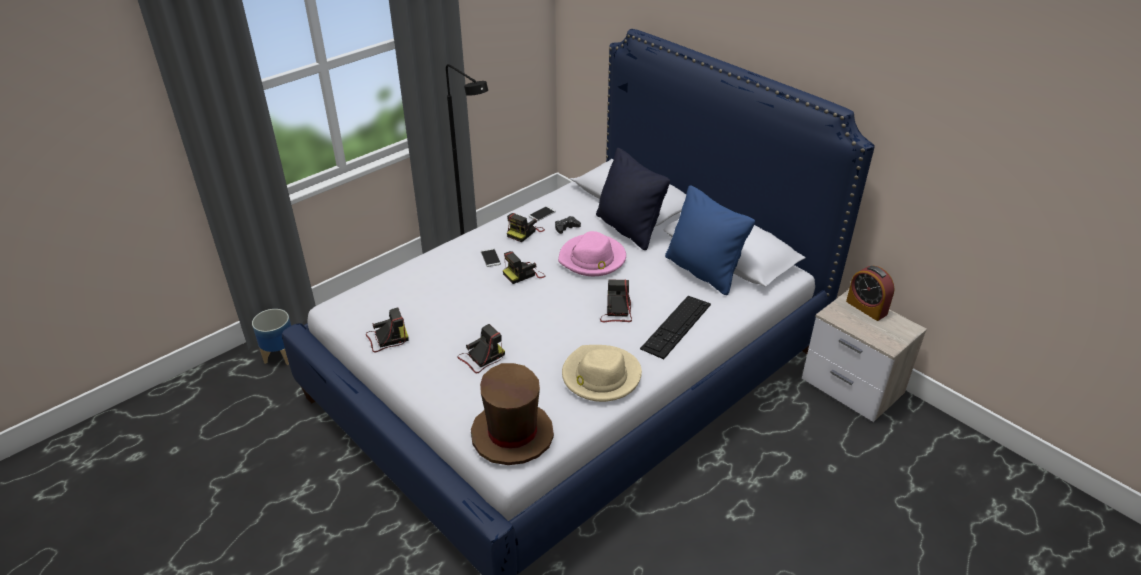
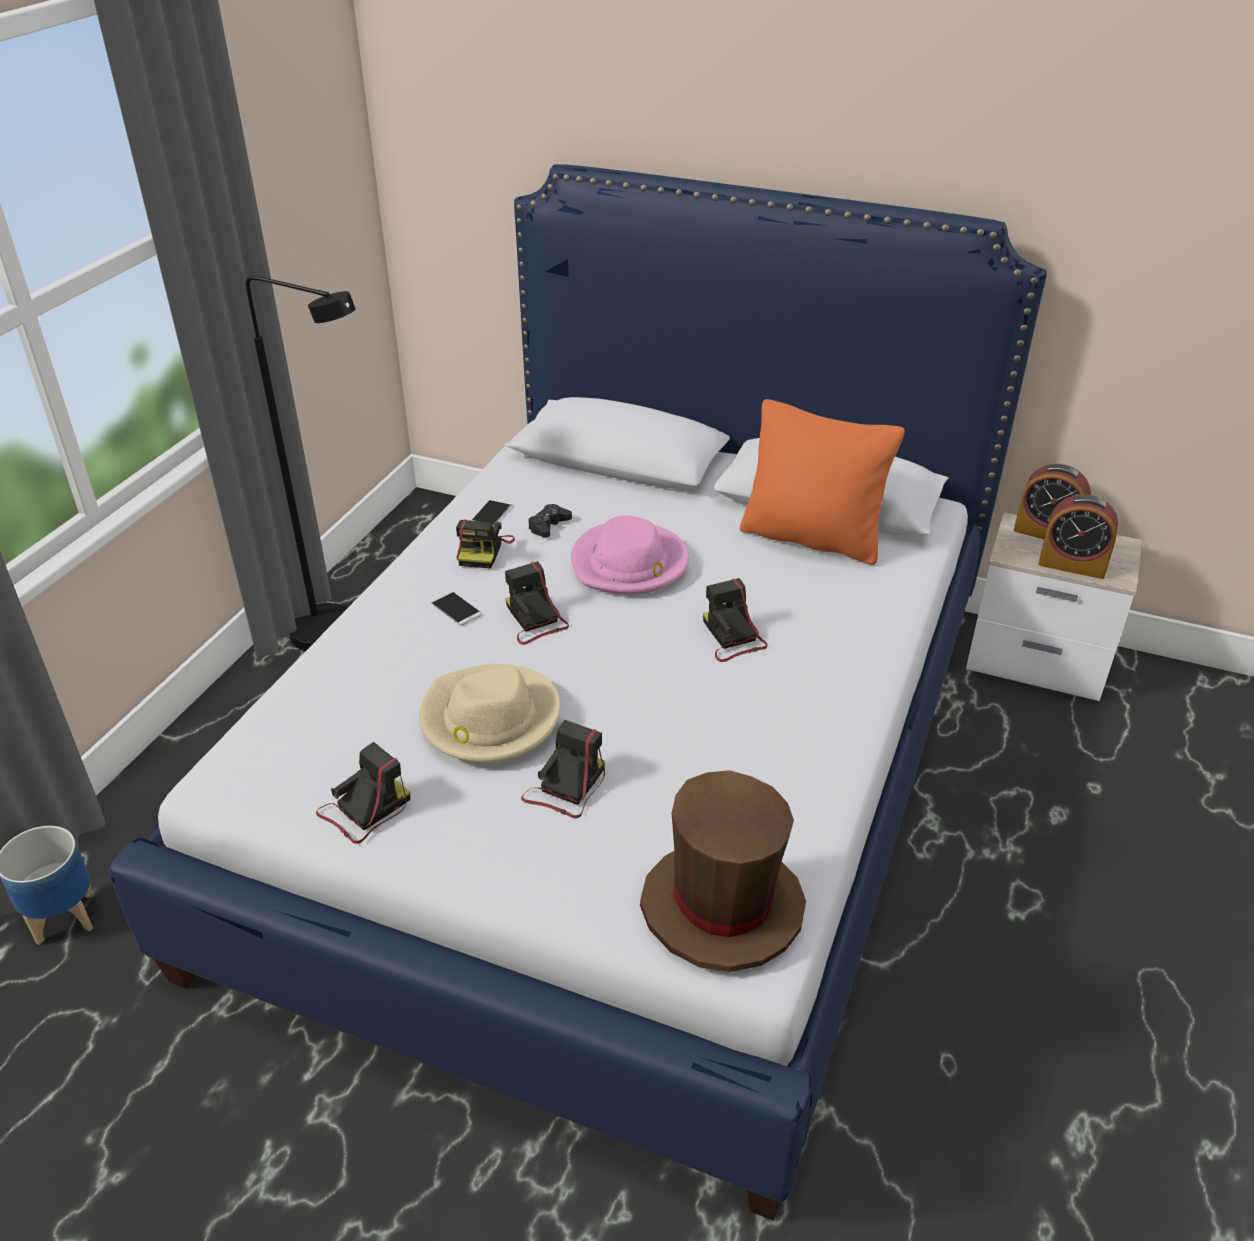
camera: 25 degrees left, 0 degrees up
(524, 274) = (534, 620): camera -> camera turned 120 degrees clockwise
(600, 376) = (789, 753): beige hat -> beige hat (489, 719)
(628, 229) = (650, 503): black pillow -> none
(676, 326) = (839, 634): keyboard -> none
(703, 271) = (812, 538): blue pillow -> orange pillow
(866, 330) = (1072, 565): none -> alarm clock

